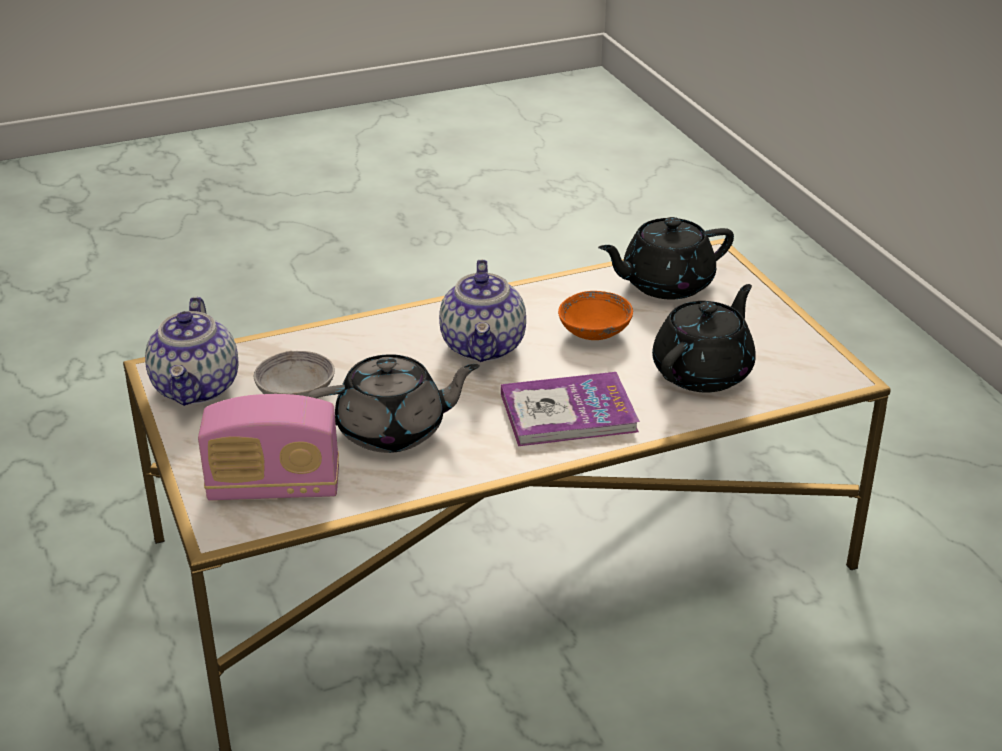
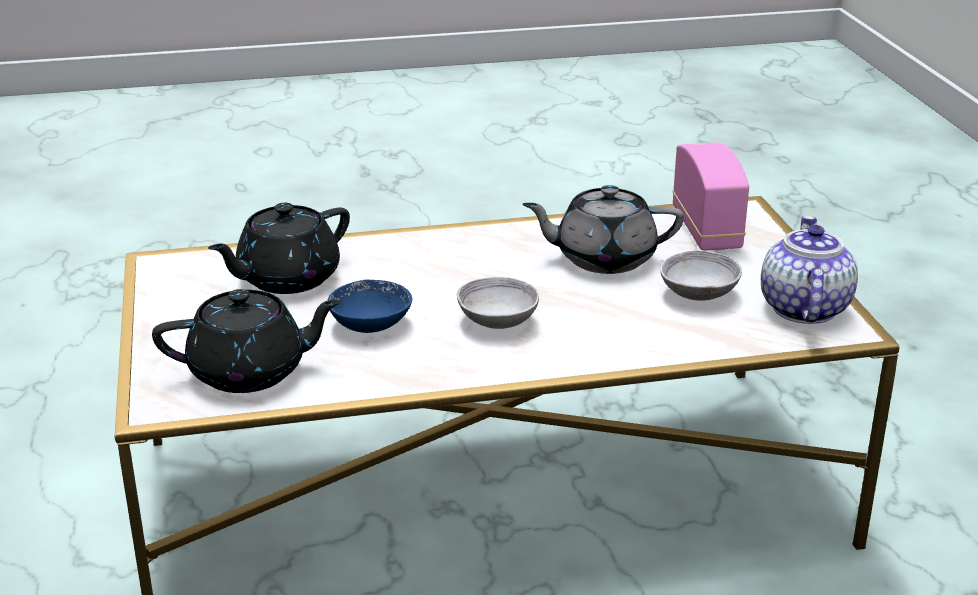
camera: 170 degrees left, 5 degrees down
(274, 488) = (706, 229): radio -> radio turned 75 degrees clockwise
(484, 347) = (497, 321): teapot -> grey bowl
(568, 413) = (438, 258): book -> none
(594, 332) = (371, 325): orange bowl -> blue bowl

